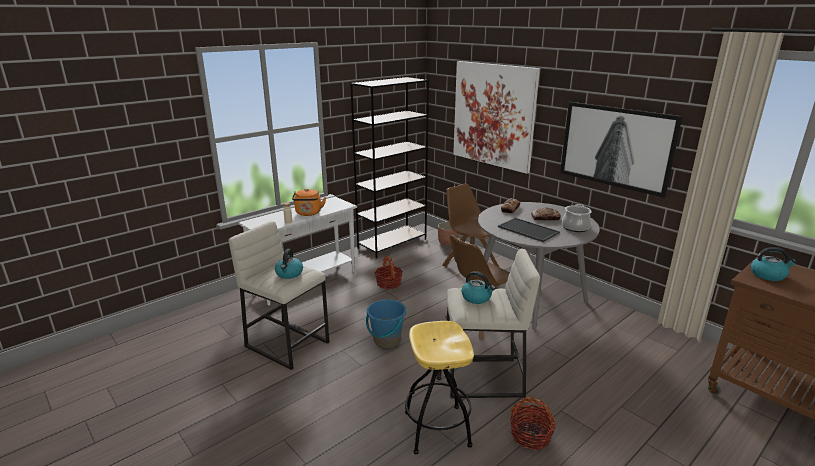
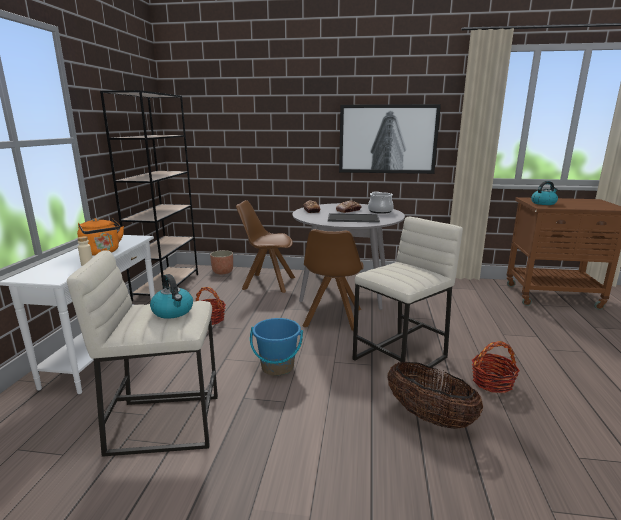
camera: 40 degrees left, 5 degrees down
(437, 428) = (429, 417): yellow stool -> basket
(477, 298) = (398, 271): kettle -> none
(493, 115) = (256, 130): picture -> none

